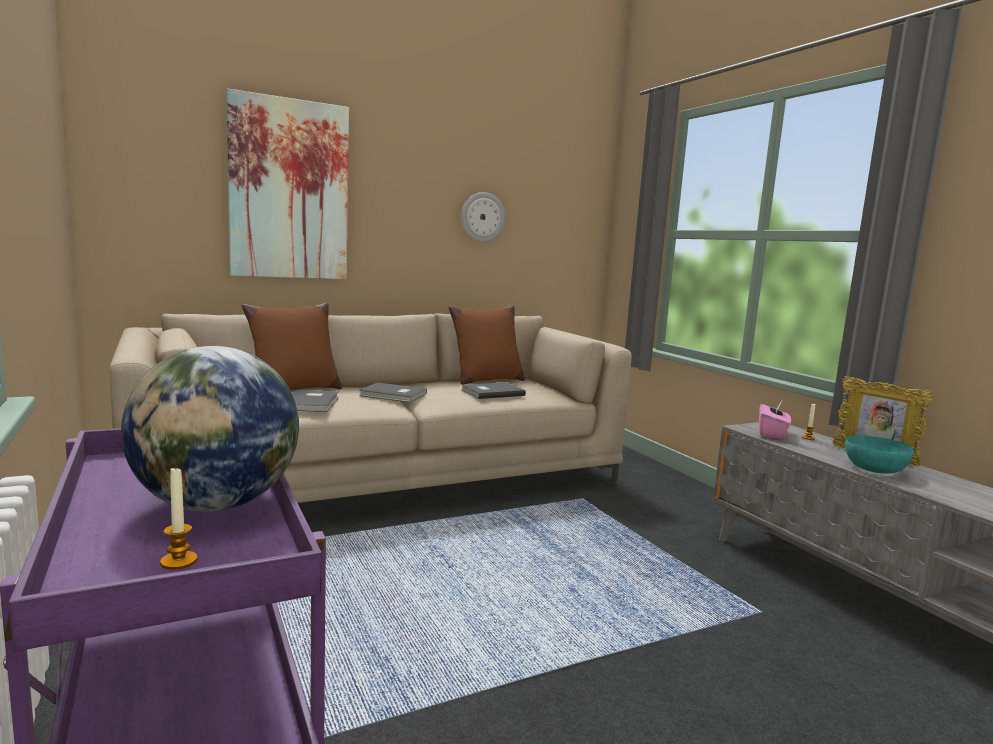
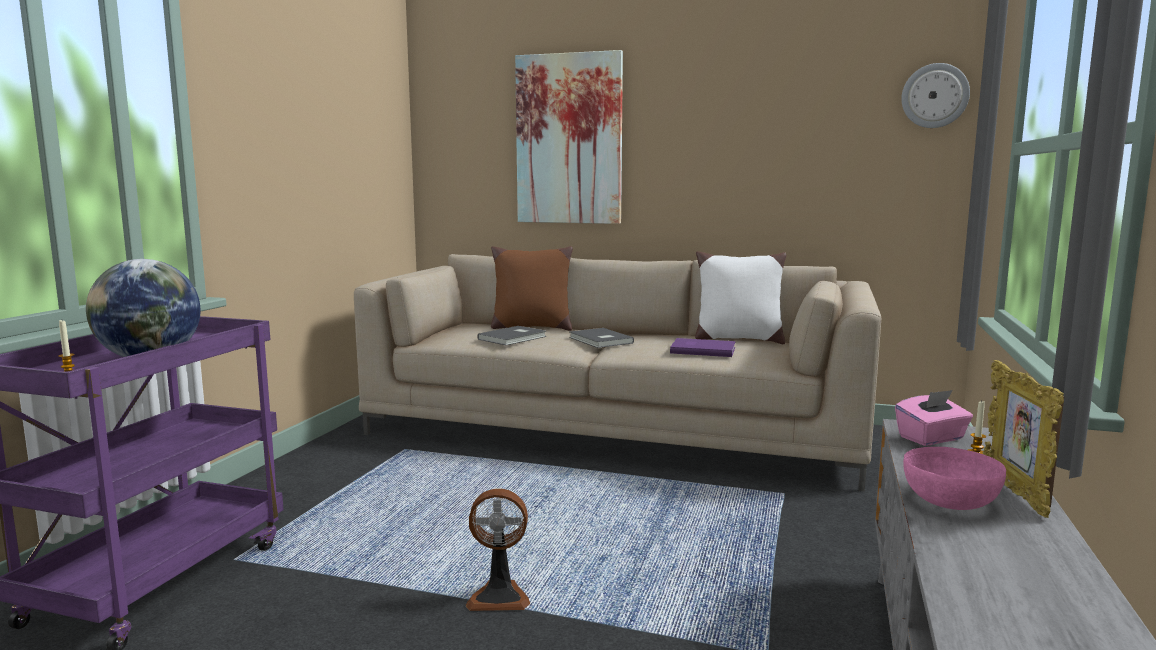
camera: 45 degrees right, 0 degrees up
(482, 217) = (780, 148): wall clock -> wall clock (934, 96)
(486, 380) = (737, 339): brown pillow -> white pillow
(491, 392) = (702, 350): grey book -> purple book
(565, 655) = (499, 596): none -> fan
(875, 469) = (950, 502): turquoise bowl -> pink bowl

